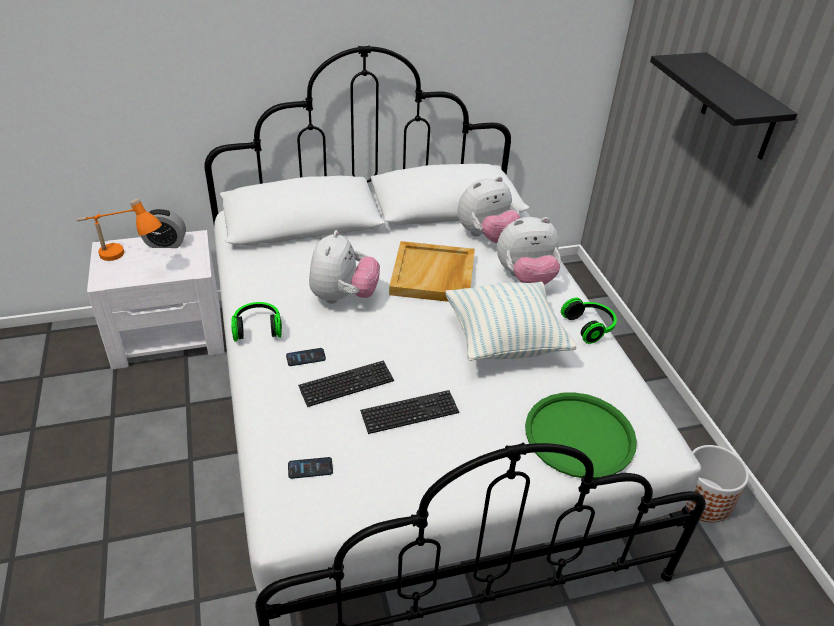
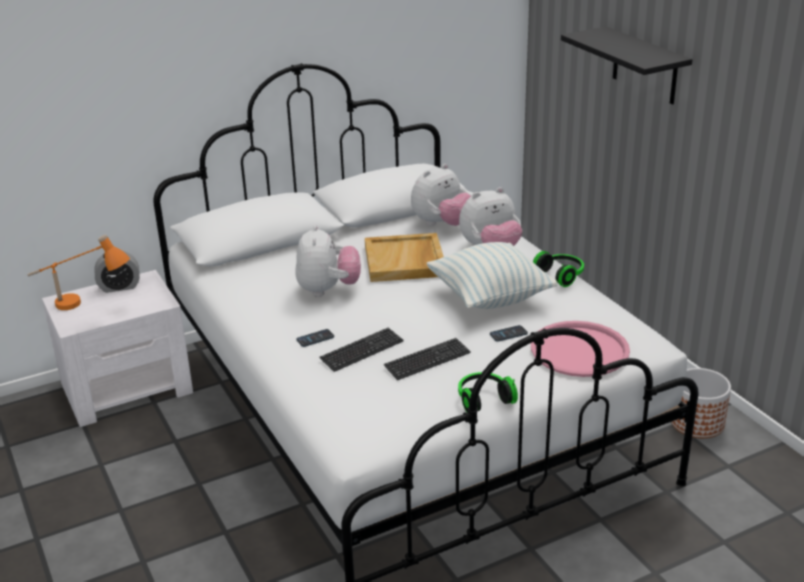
camera: 10 degrees left, 10 degrees down
(257, 328) = (259, 325): headphones -> headphones (483, 400)
(310, 468) = (357, 411): phone -> phone (508, 334)
(579, 435) = (579, 350): green tray -> pink tray

